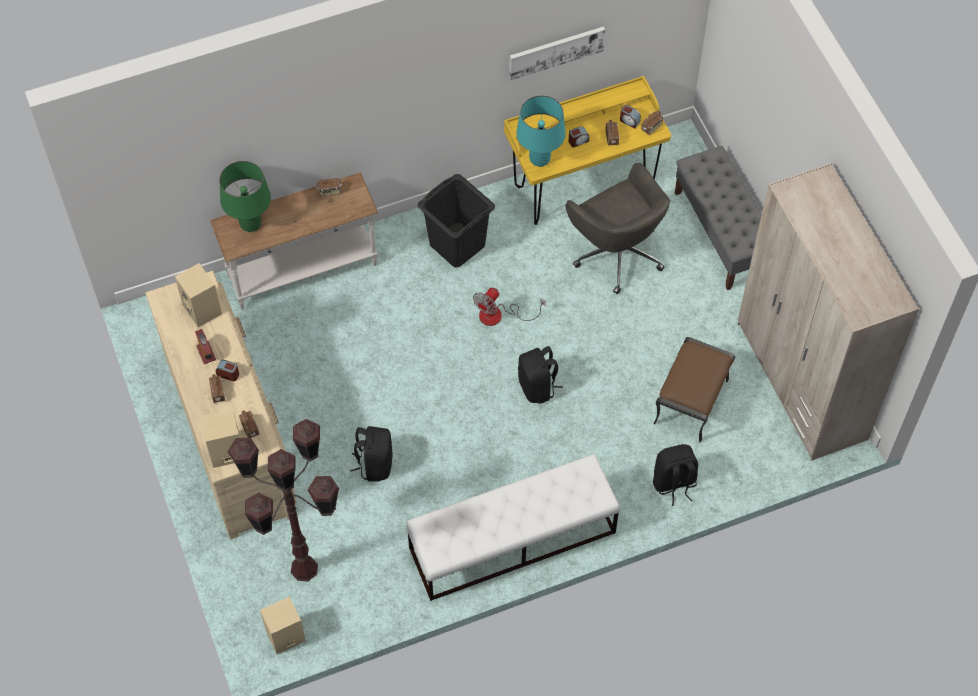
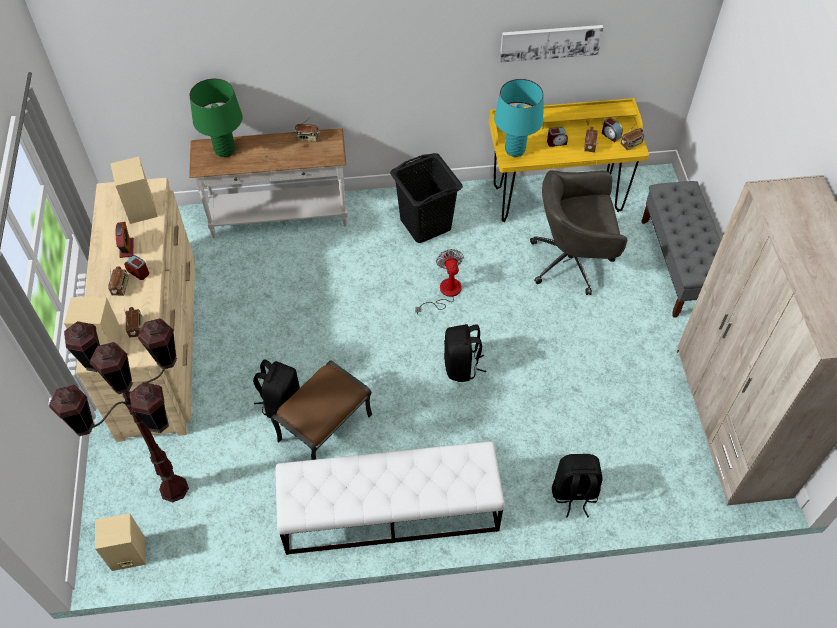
camera: 15 degrees right, 5 degrees down
(499, 315) = (444, 293): fan -> fan turned 120 degrees clockwise
(616, 252) = (572, 261): grey office chair -> grey office chair turned 105 degrees clockwise
(692, 402) = (612, 416): brown ottoman -> brown ottoman (325, 429)

